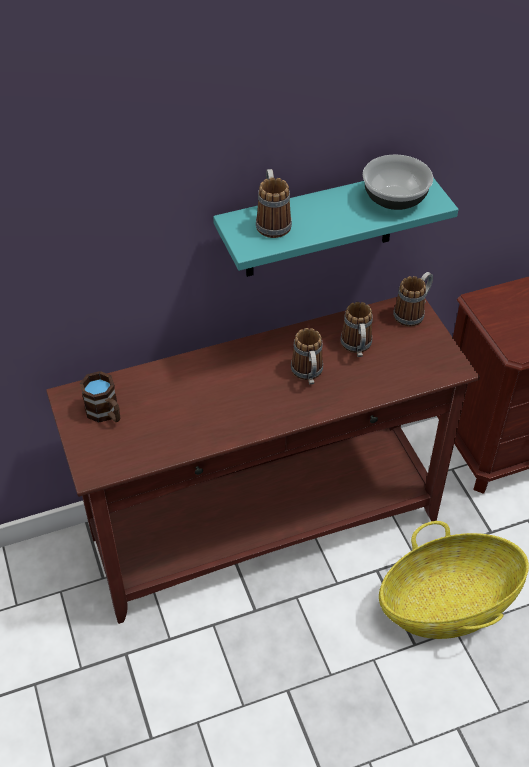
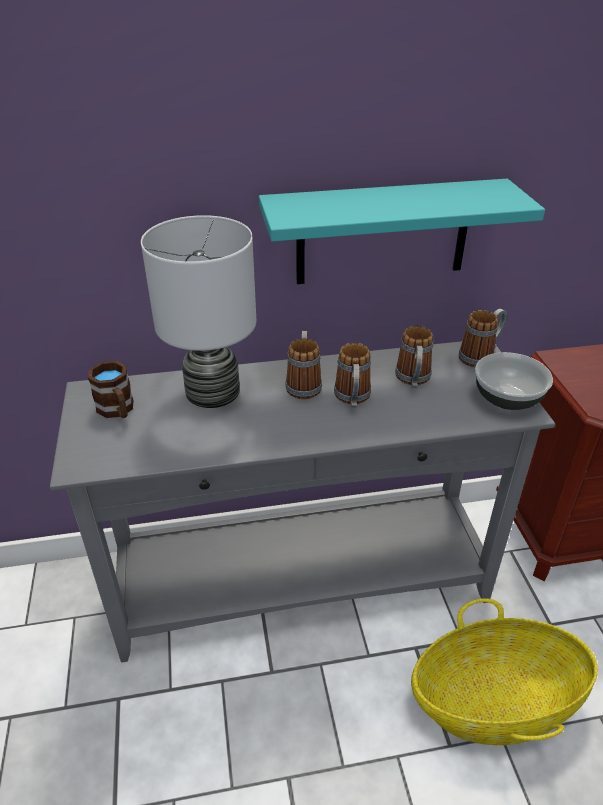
camera: 10 degrees right, 10 degrees down
(184, 382) = (213, 391): none -> grey table lamp
(265, 525) = (303, 580): brown console table -> grey console table
(272, 222) = (322, 203): mug -> mug (304, 384)
(394, 200) = (468, 197): bowl -> bowl (506, 399)

